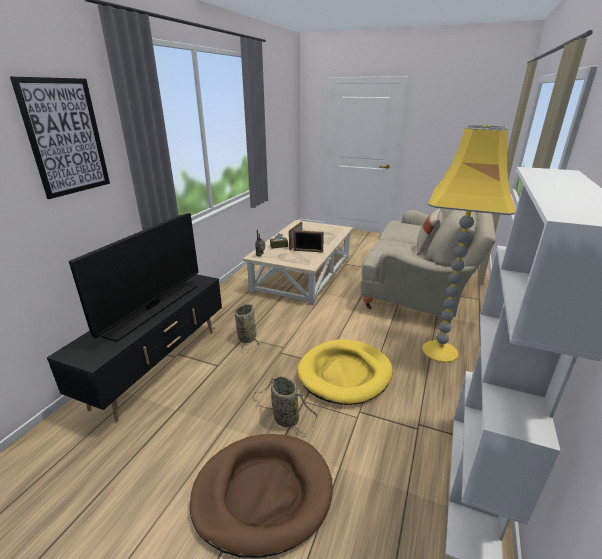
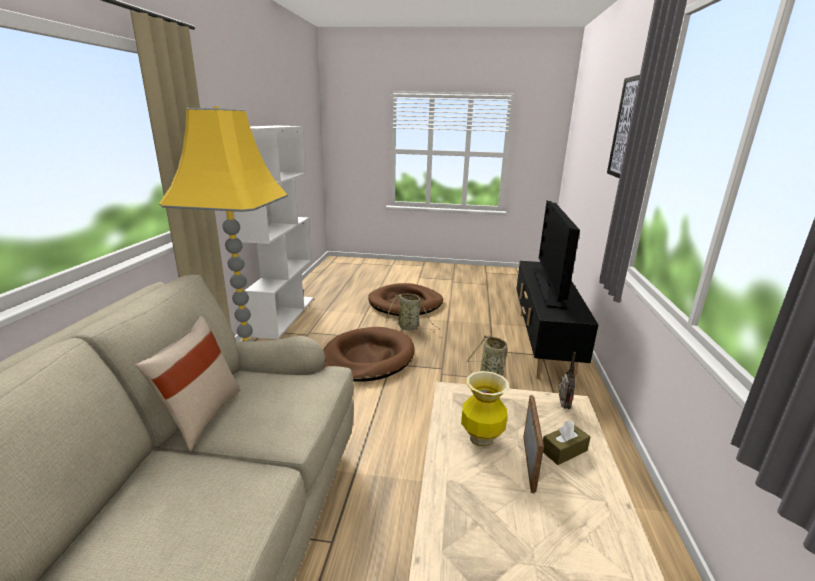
camera: 165 degrees right, 5 degrees down
(308, 251) = (481, 439): picture frame -> vase
(345, 374) = (367, 358): yellow dog bed -> brown dog bed

